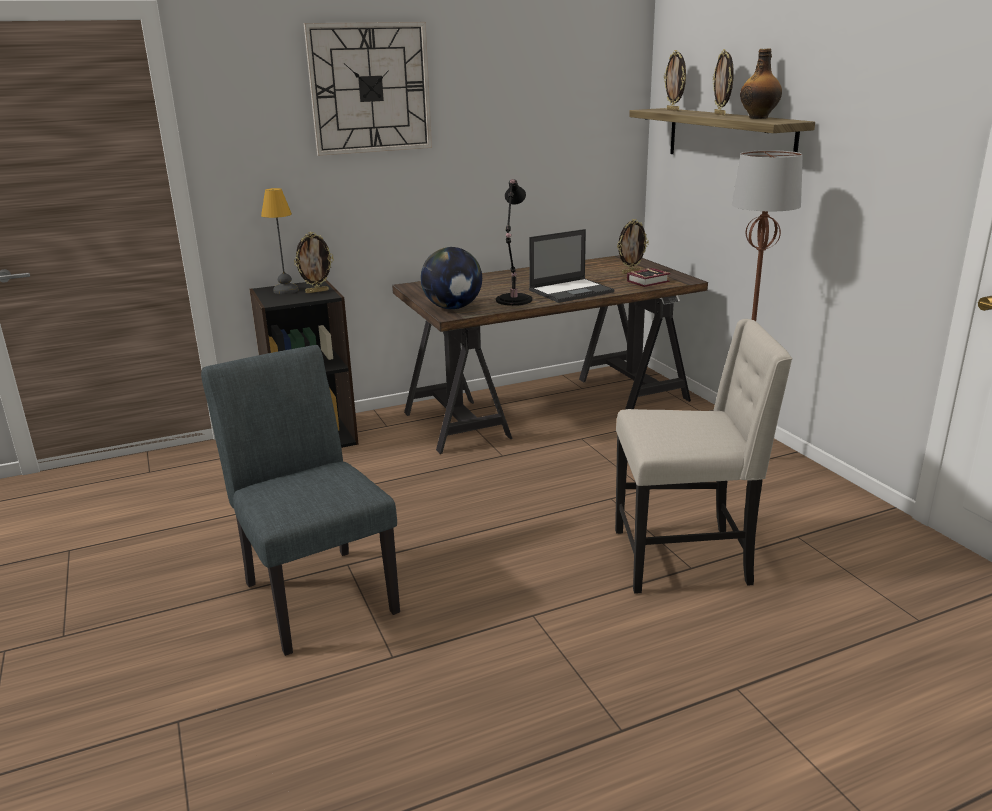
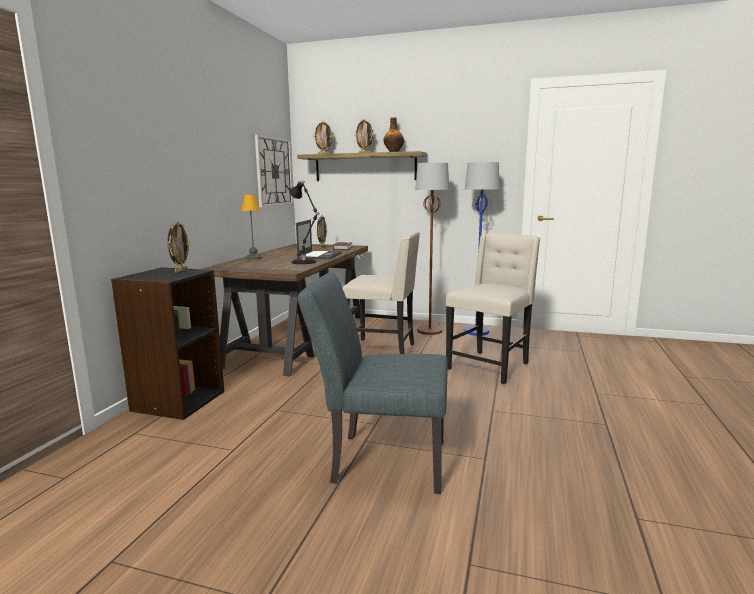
camera: 50 degrees left, 10 degrees down
(285, 290) = (151, 274): table lamp -> table lamp (253, 258)
(370, 88) = (177, 118): wall clock -> wall clock (274, 171)
(453, 308) = (281, 269): globe -> none
(604, 465) = (383, 350): none -> beige chair
(813, 494) = (476, 331): none -> blue floor lamp

